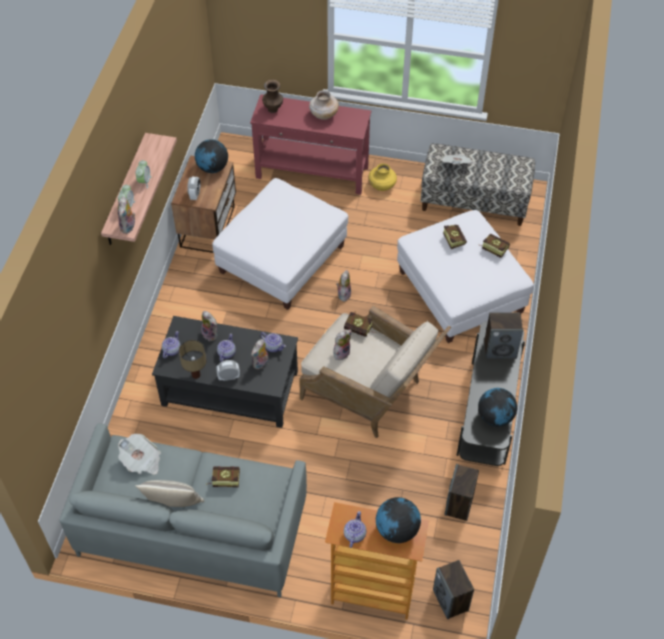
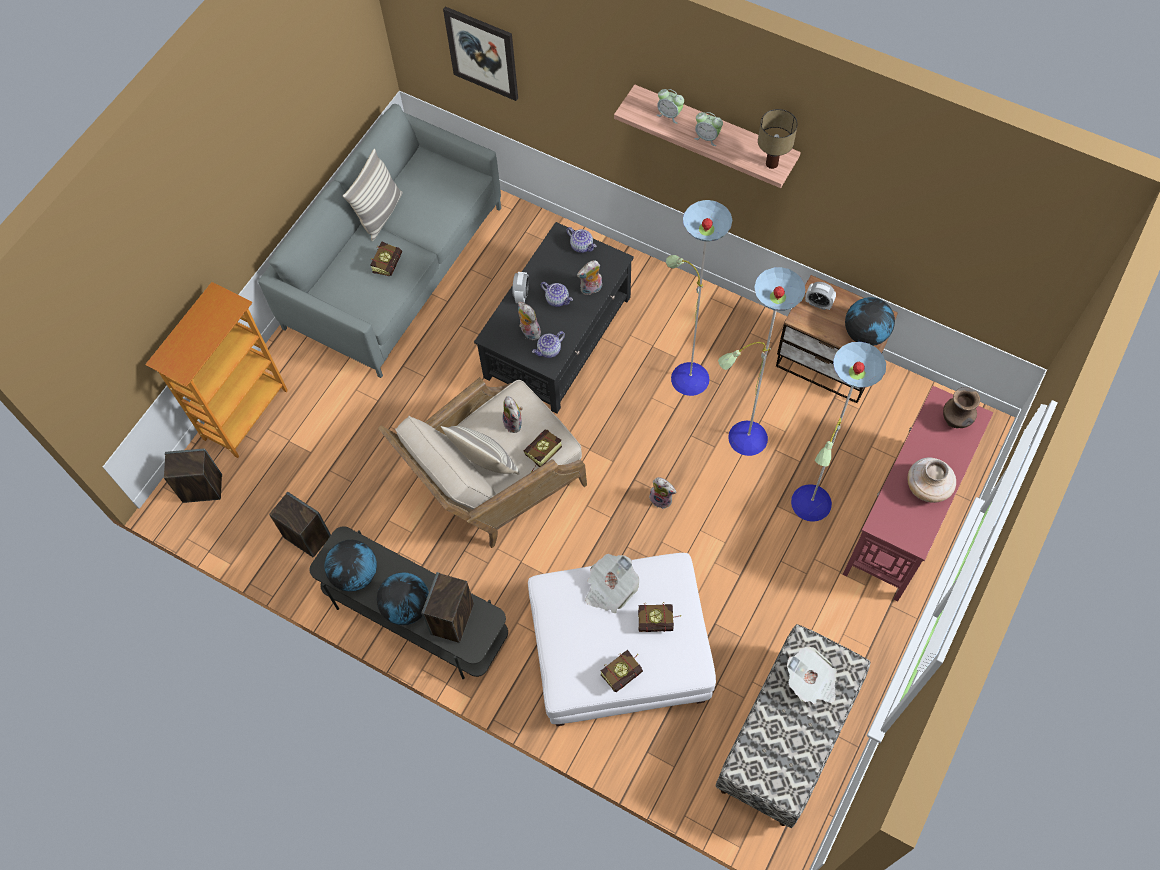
camera: 110 degrees right, 10 degrees up
(57, 373) = (482, 53): none -> picture
(128, 227) = (633, 111): plush toy -> none
(141, 461) = (444, 194): newspaper -> newspaper (610, 589)
(196, 374) = (537, 263): table lamp -> table lamp (772, 164)
(281, 259) = (745, 439): white ottoman -> floor lamp
(354, 534) = (206, 310): teapot -> none
(379, 361) = (485, 463): none -> pillow
(382, 186) = (853, 610): yellow vase -> none
(396, 530) = (190, 351): globe -> globe (407, 607)

